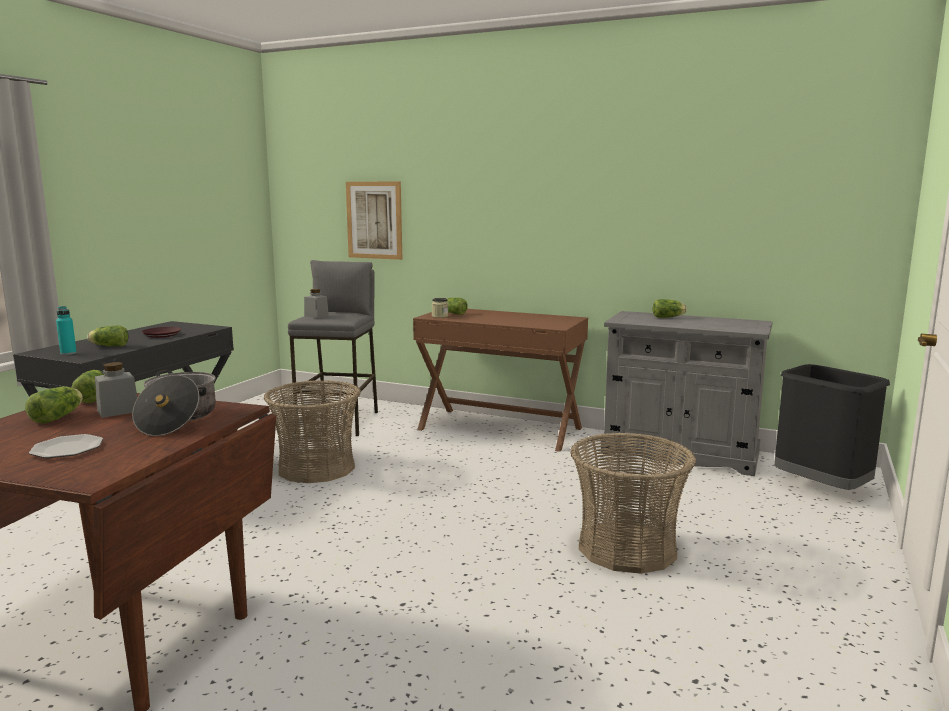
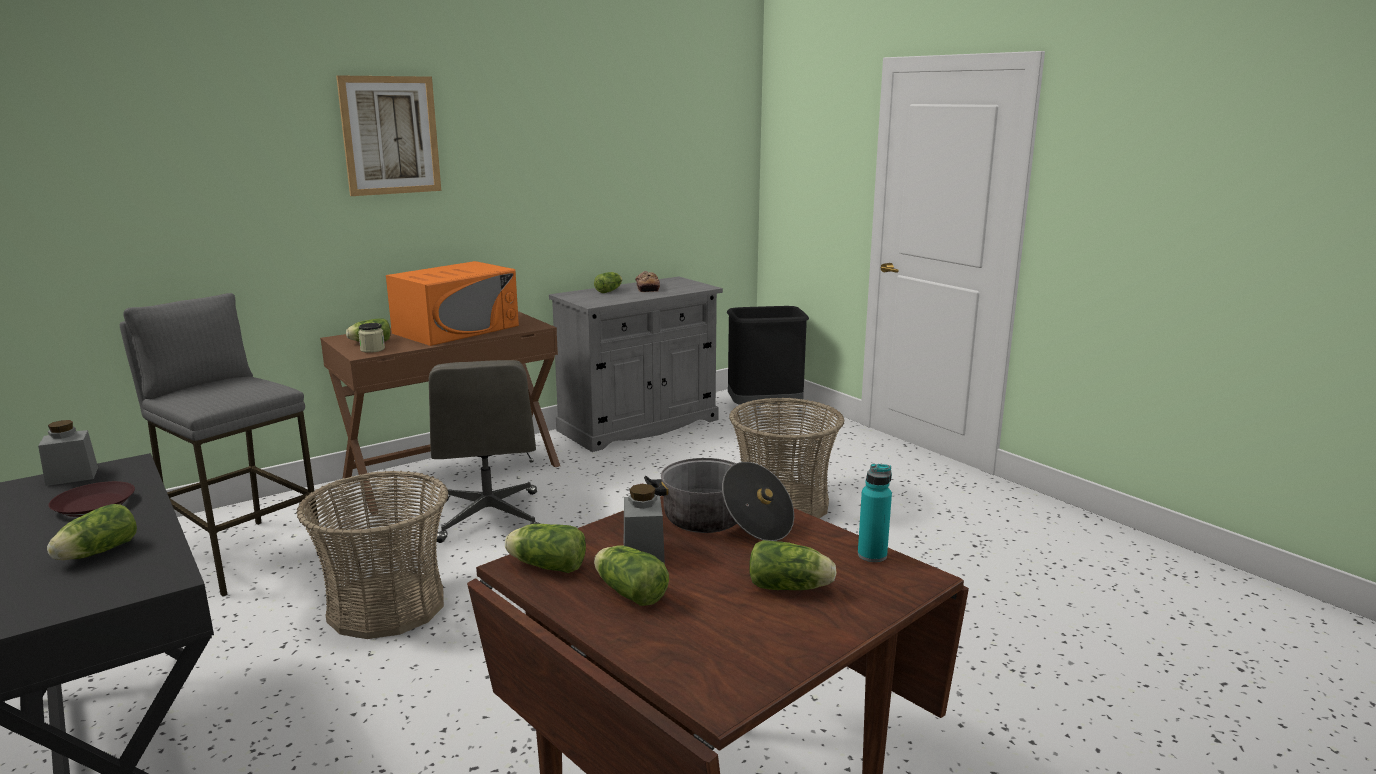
camera: 60 degrees left, 5 degrees up
(68, 353) = (83, 592): turquoise bottle -> turquoise bottle (872, 555)
(68, 449) = (791, 587): plate -> lettuce
(316, 316) = (210, 397): grey jar -> grey jar (72, 476)
(374, 220) = (160, 224): picture -> picture (390, 135)
(452, 457) = (489, 517): none -> grey office chair
(512, 318) = (456, 329): none -> orange microwave
(705, 321) = (647, 288): none -> bread

